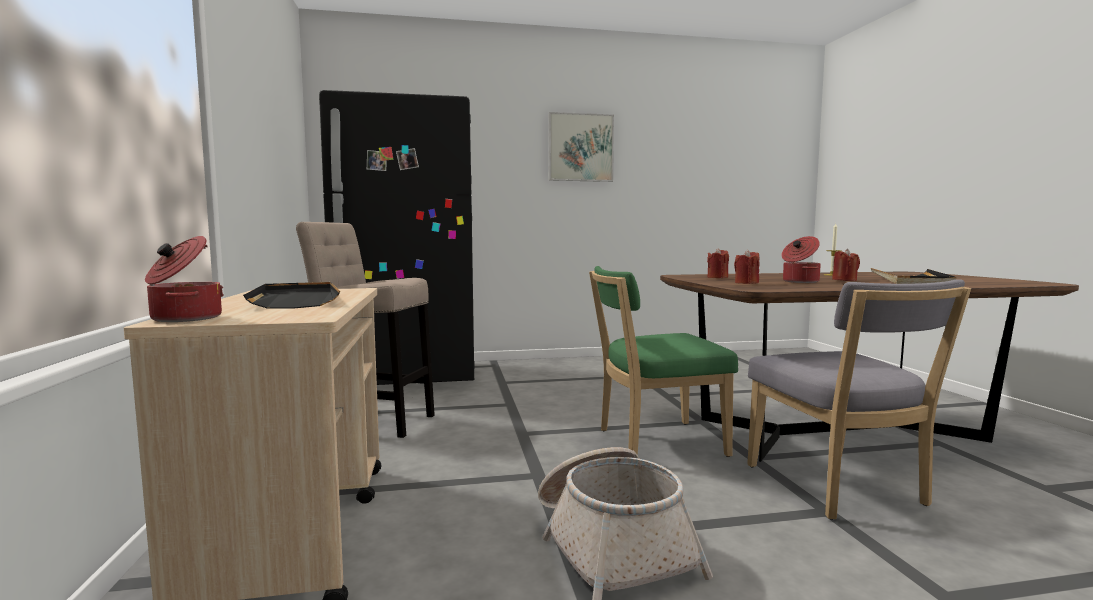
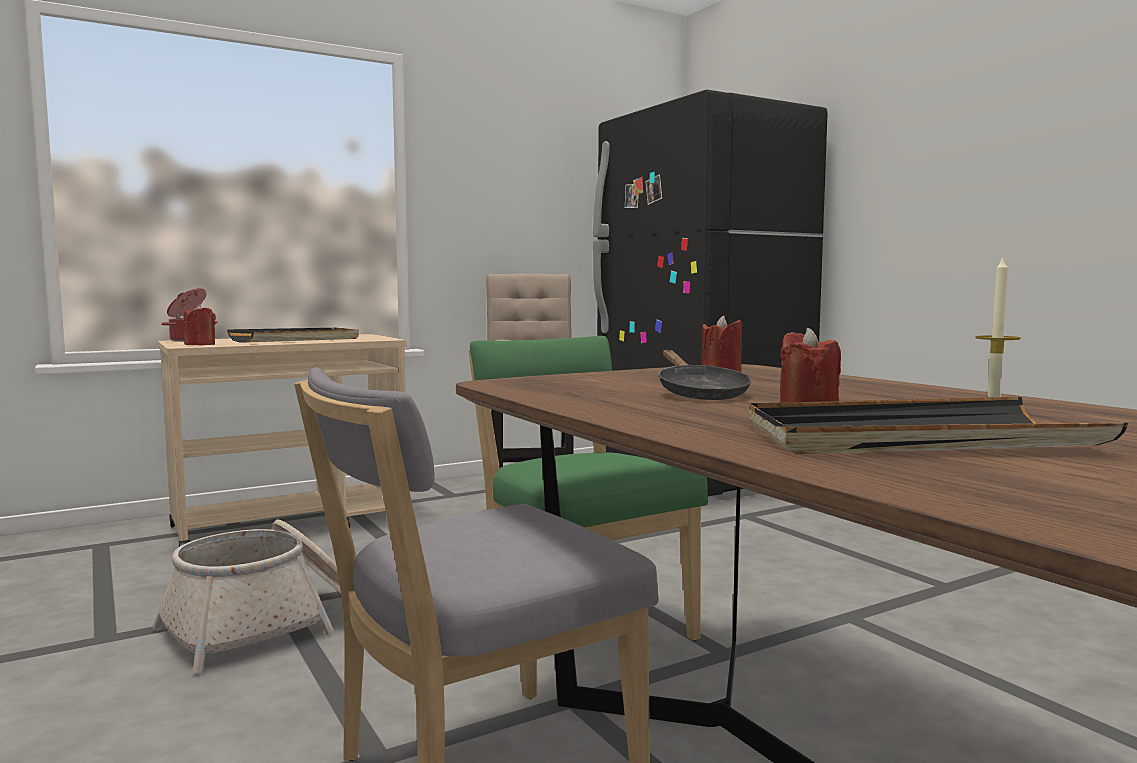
camera: 70 degrees right, 0 degrees up
(580, 147) = (1016, 109): picture -> none
(746, 283) = (614, 381): red candle -> red candle (200, 345)
(799, 281) = (699, 394): cooking pot -> black frying pan

